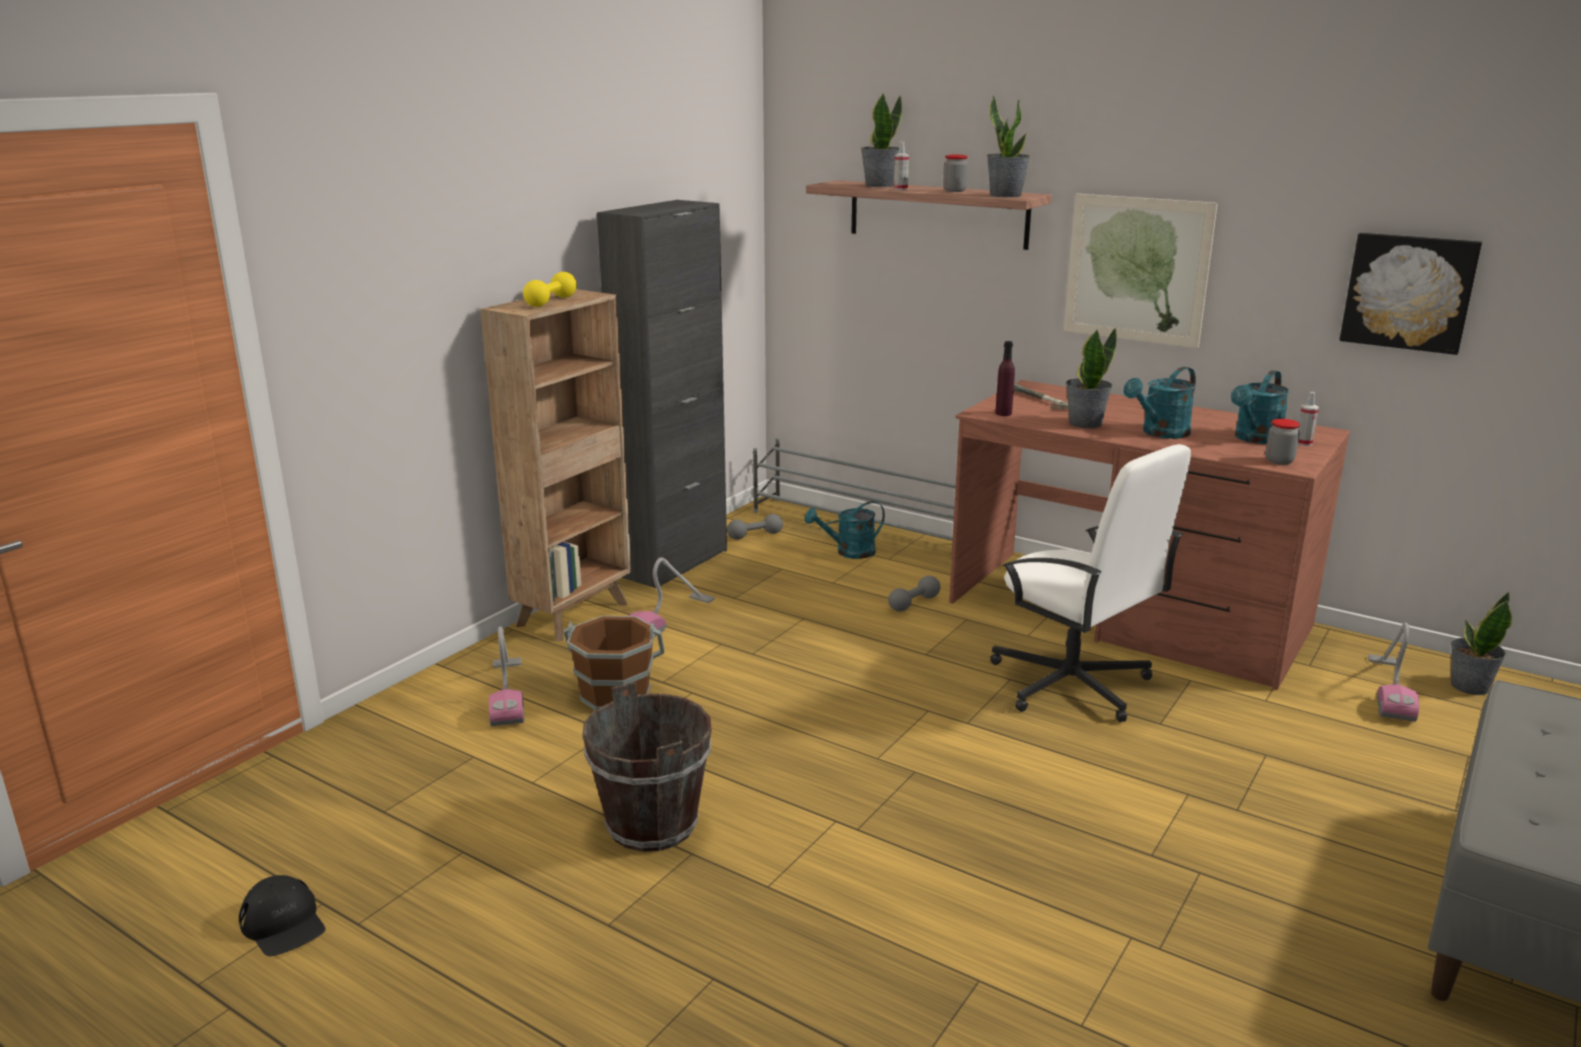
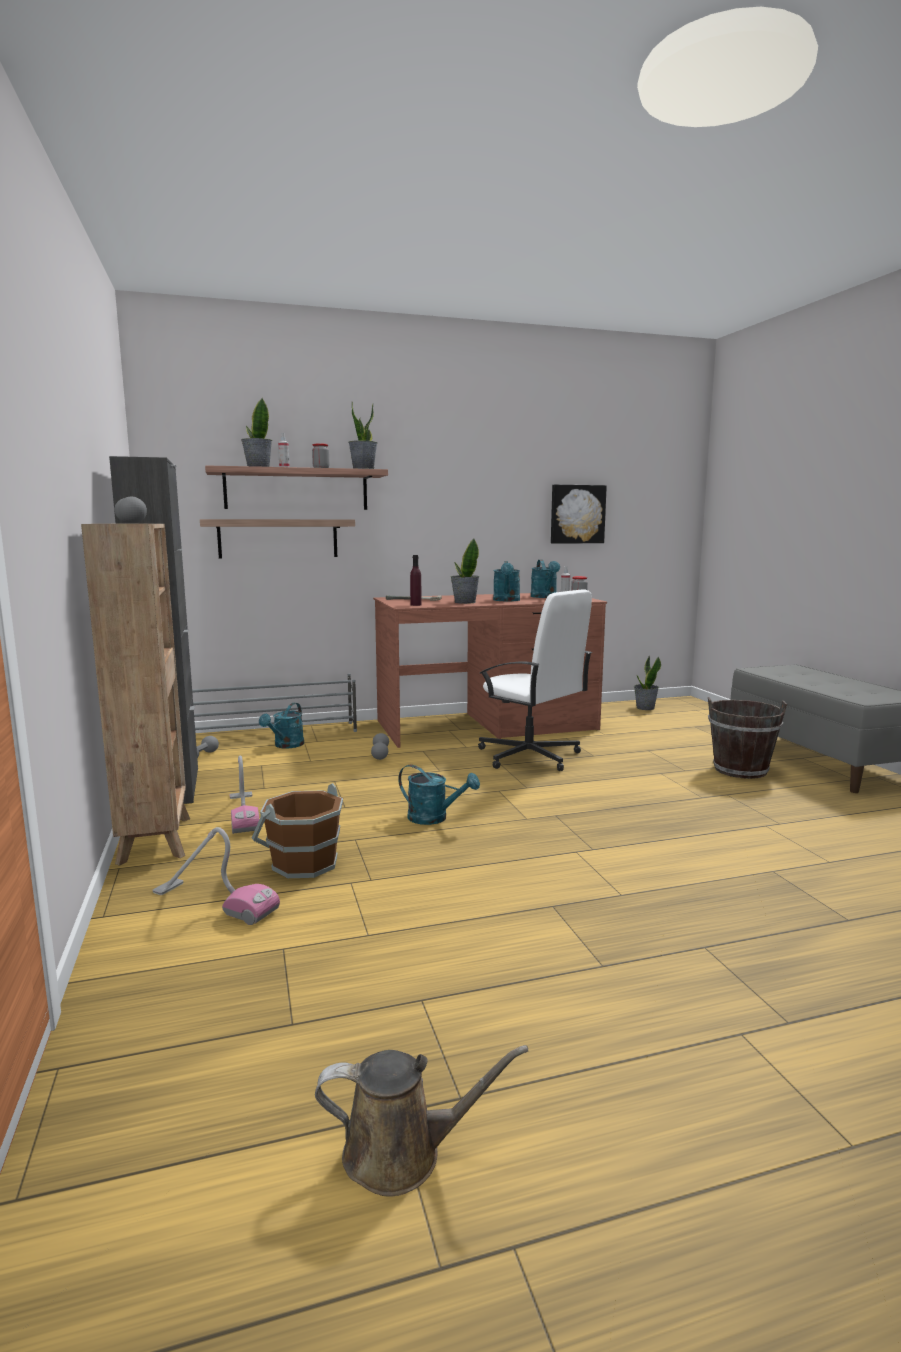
camera: 50 degrees left, 10 degrees down
(284, 924) = (402, 1153): black cap -> brown watering can
(551, 302) = (131, 523): yellow dumbbell -> grey dumbbell
(653, 824) = (499, 907): brown bucket -> brown bucket (740, 770)
(797, 708) = (434, 818): none -> turquoise watering can
(910, 278) = (278, 538): none -> shelf
(1072, 684) = (530, 756): white office chair -> white office chair turned 45 degrees clockwise
(1137, 270) = (438, 516): picture -> none
(1390, 689) = (628, 717): vacuum cleaner -> none

